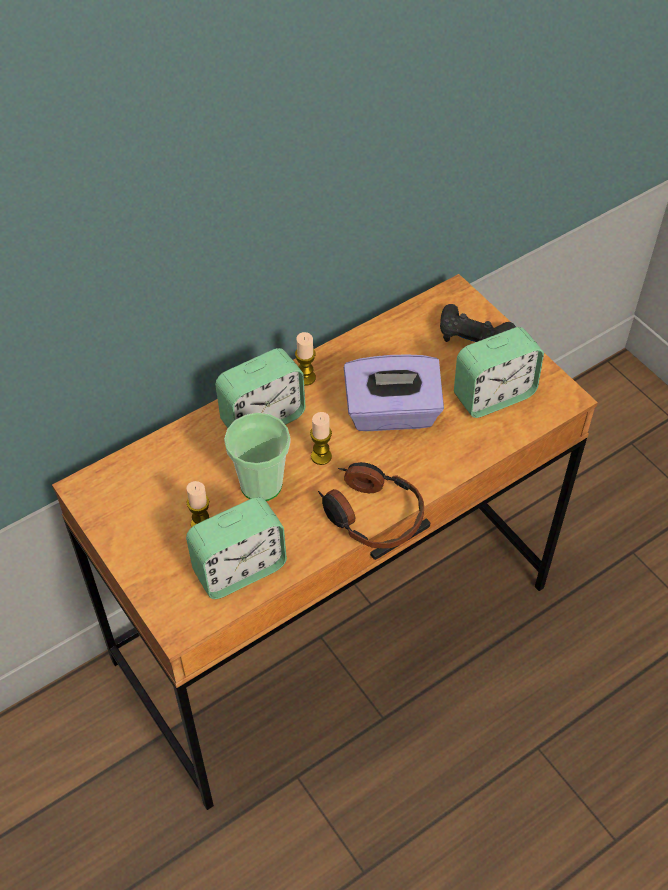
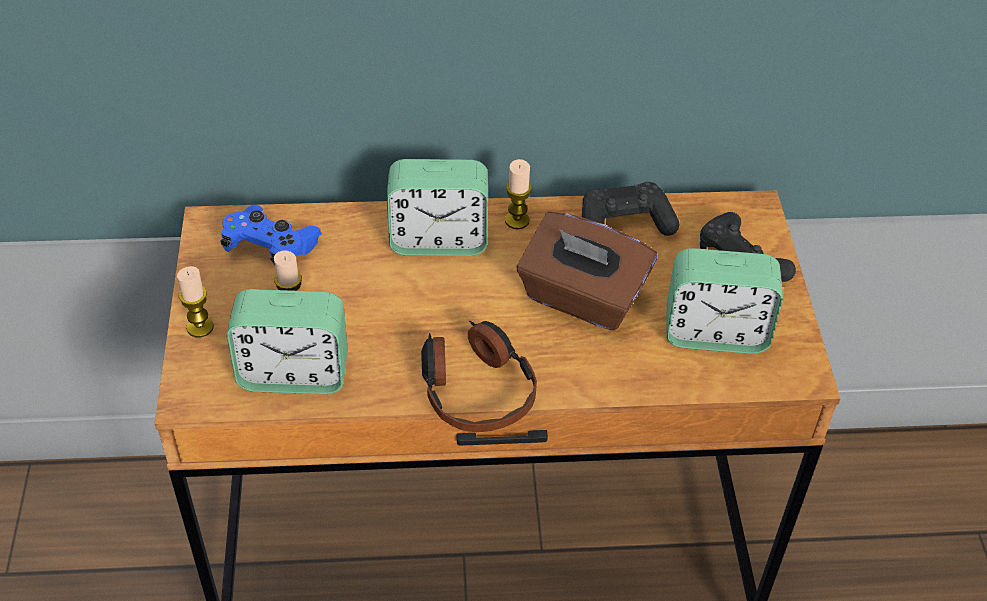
camera: 30 degrees right, 5 degrees down
(145, 484) = (271, 248): none -> blue game controller
(261, 484) = (384, 302): cup -> none
(321, 456) = (469, 305): candle -> candle (200, 327)
(379, 346) = (624, 224): none -> black game controller
(392, 414) = (582, 298): purple tissue box -> brown tissue box

